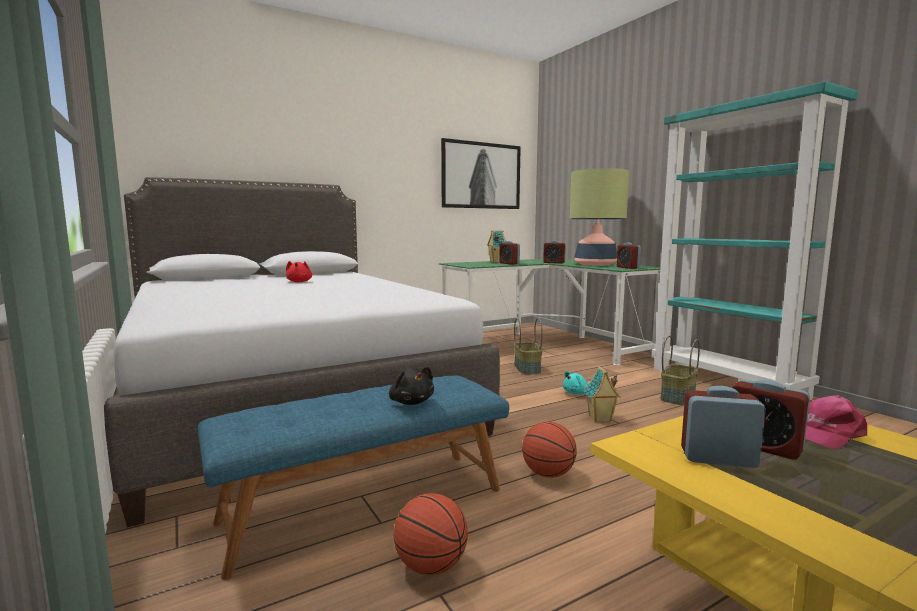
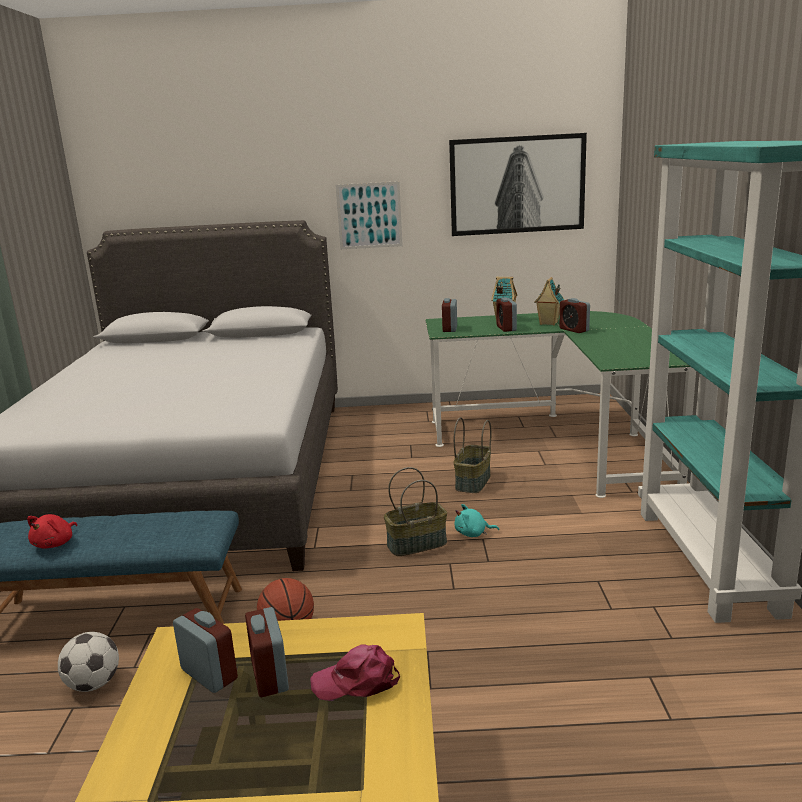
camera: 30 degrees right, 10 degrees up
(299, 282) = (212, 357): red plush toy -> red plush toy (55, 543)
(384, 187) = (369, 215): none -> picture
(411, 402) = (130, 540): black plush toy -> none
(430, 566) = (93, 684): basketball -> football
(595, 264) = (619, 341): table lamp -> none
(600, 419) = (441, 577): toy house -> toy house (548, 323)
(627, 267) = (634, 359): alarm clock -> alarm clock (450, 329)
(677, 397) = (591, 568): basket -> basket (417, 544)

